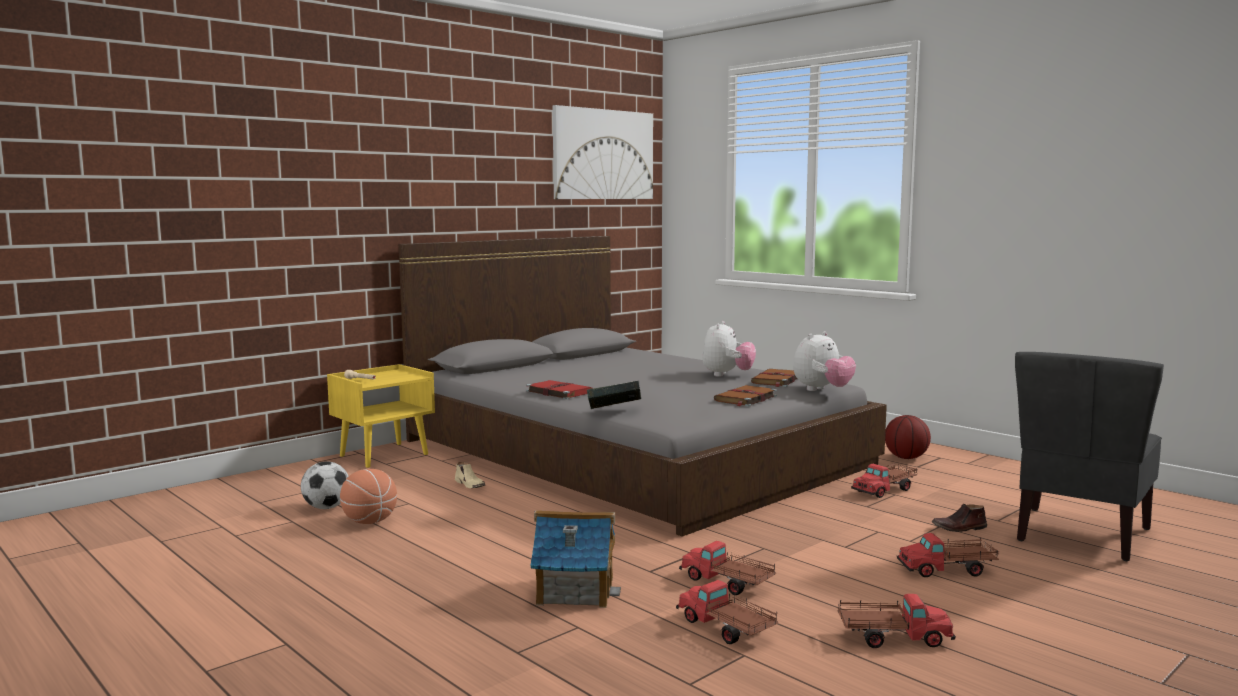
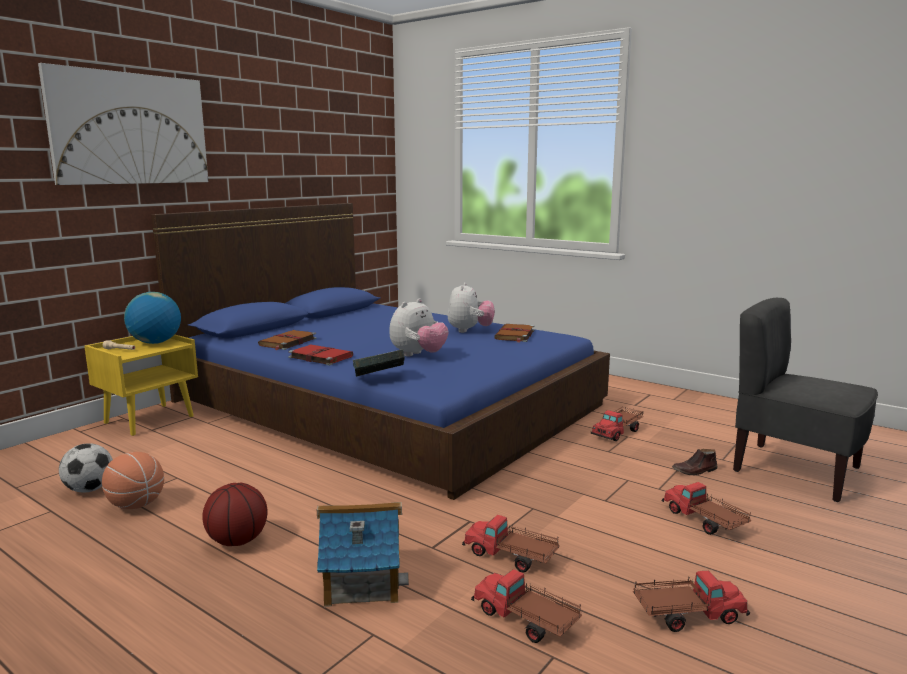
camera: 10 degrees left, 5 degrees up
(395, 375) = (155, 342): none -> globe
(470, 485) = (238, 450): beige shoe -> none
(603, 154) = (343, 128): picture -> picture (130, 129)
(632, 451) = (387, 402): grey bed -> blue bed
(745, 398) = (496, 357): brown book -> brown book (287, 342)
(822, 390) = (559, 344): plush toy -> plush toy (418, 355)
(905, 458) = (622, 396): basketball -> basketball (237, 541)
(948, 570) = (704, 521): toy truck -> toy truck turned 75 degrees clockwise
(1080, 534) = (795, 470): grey chair -> grey chair turned 105 degrees clockwise

